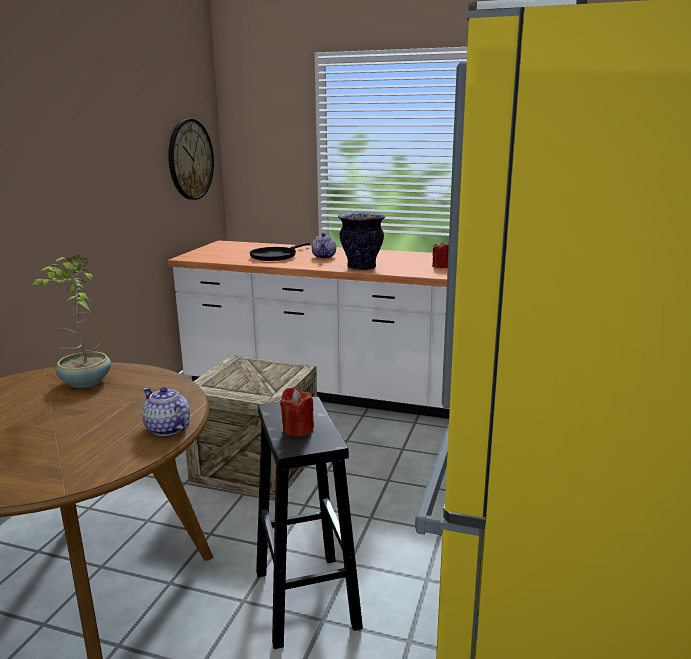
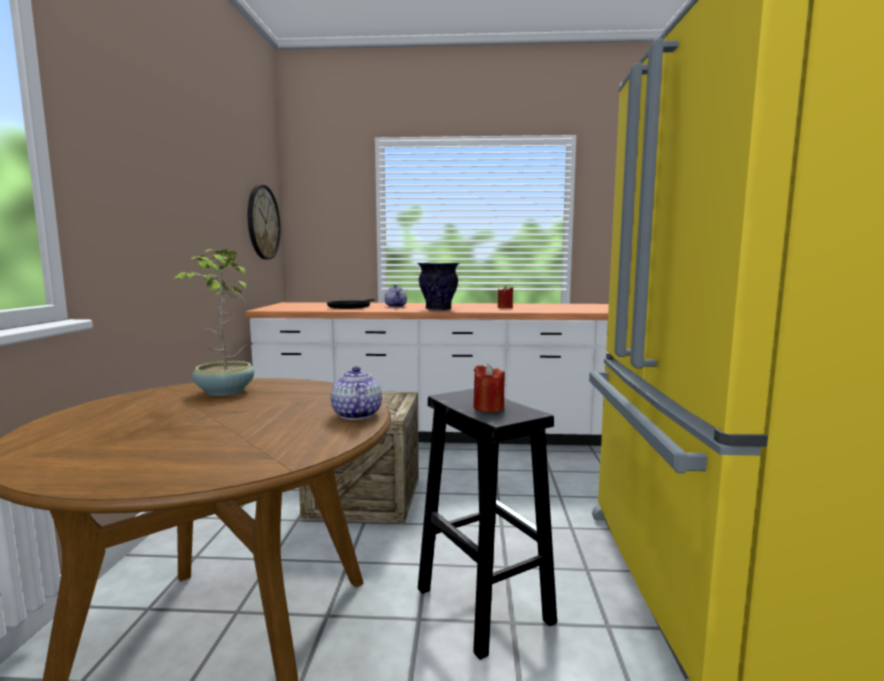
camera: 15 degrees left, 10 degrees down
(167, 428) = (356, 415): teapot -> teapot turned 45 degrees clockwise

